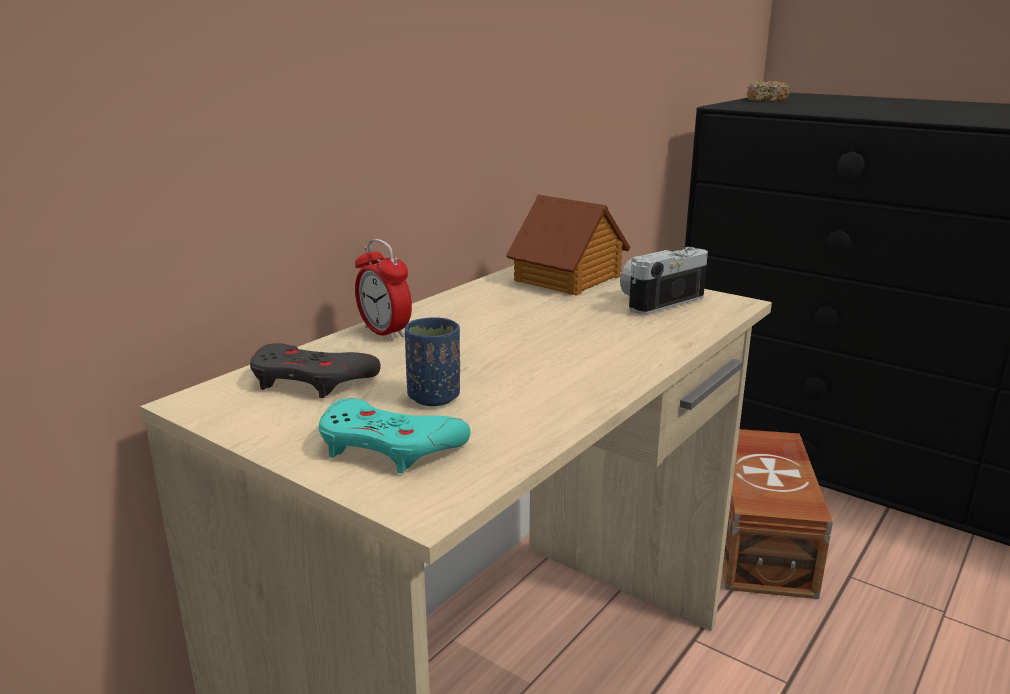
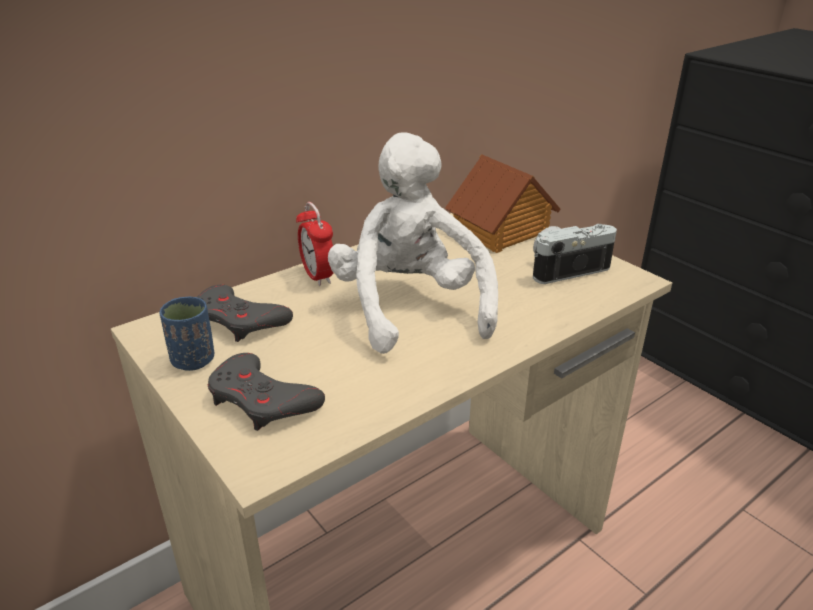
camera: 15 degrees right, 10 degrees up
(389, 446) = (262, 400): turquoise game controller -> grey game controller
(434, 397) = (321, 354): blue cup -> blue cup (193, 361)
(511, 347) = (410, 307): none -> white plush toy
(762, 540) = (674, 459): brown storage box -> none
(767, 100) = (768, 44): donut -> none

